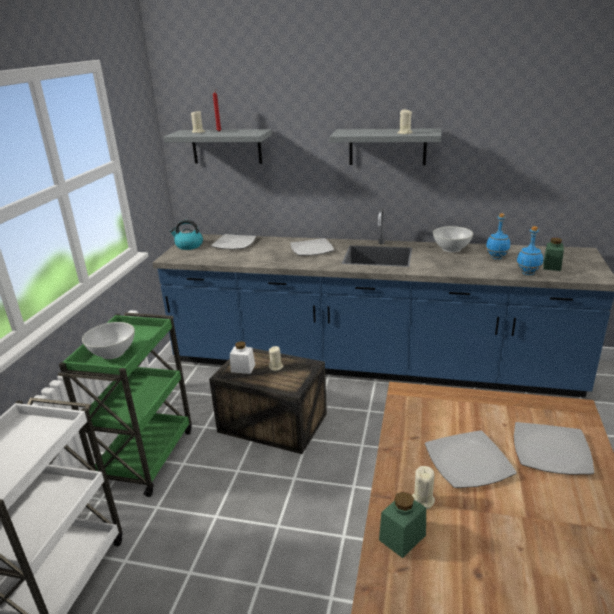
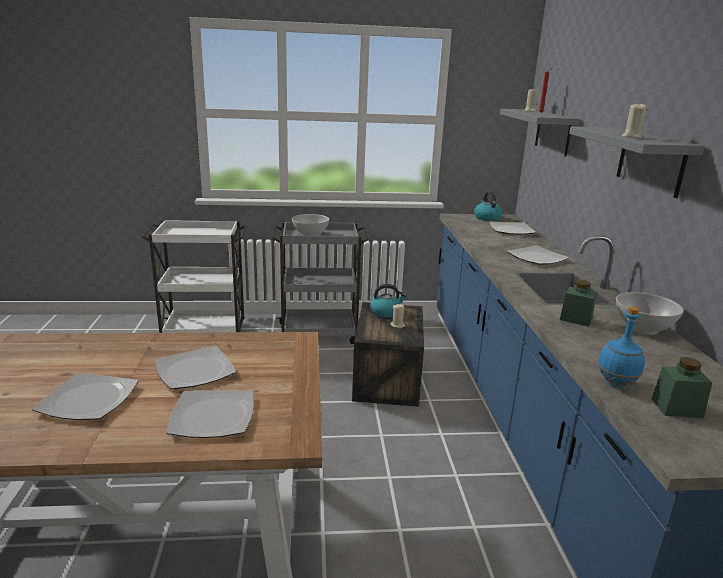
camera: 70 degrees right, 5 degrees down
(146, 456) = (319, 333): green cart -> grey cart
(243, 368) = (386, 312): white jar -> kettle
(402, 537) = (109, 345): green jar -> green jar (576, 319)
(422, 500) = (148, 351): beige candle -> none
(497, 258) = (652, 360): blue bottle -> none
(535, 543) = (87, 400): none -> plate

